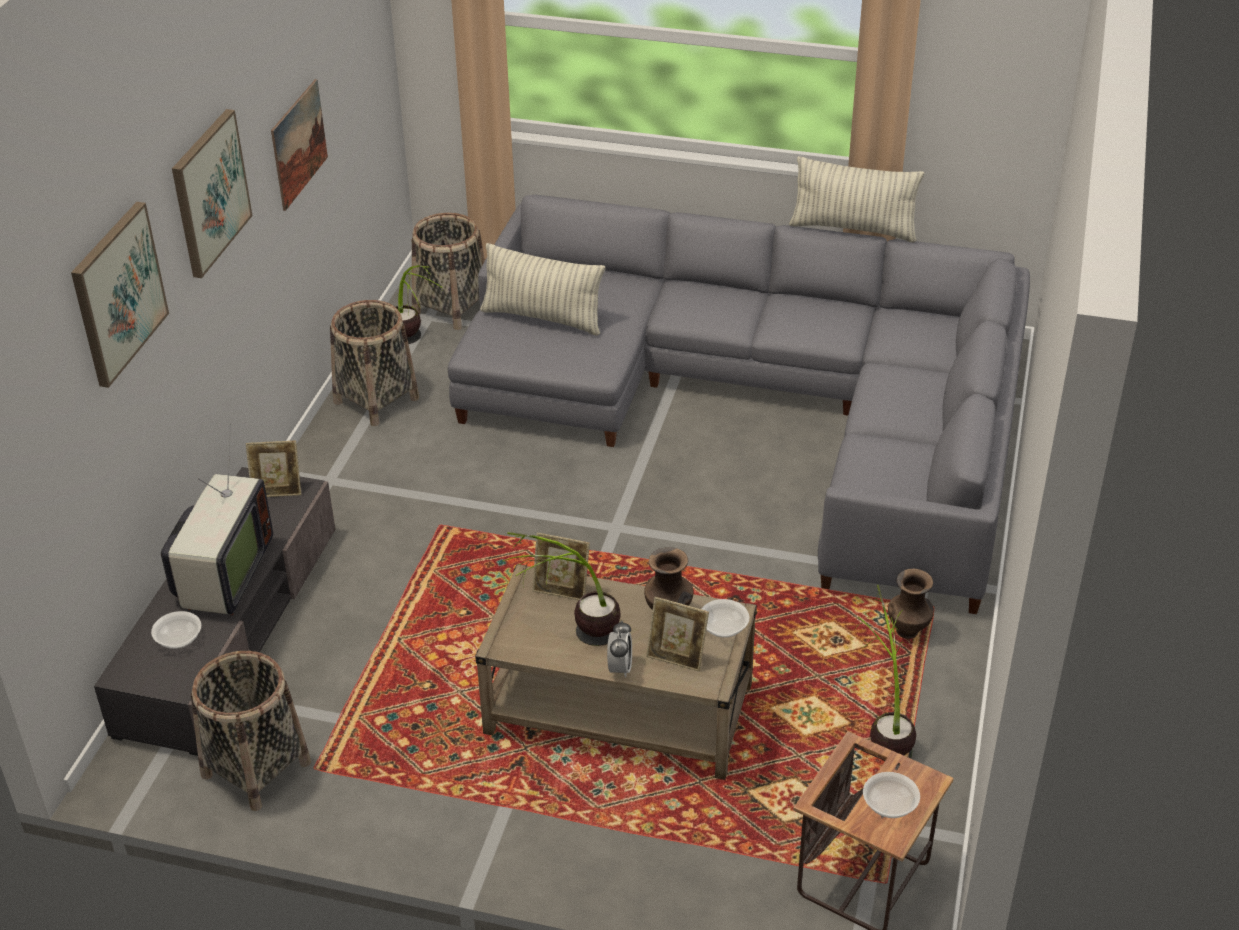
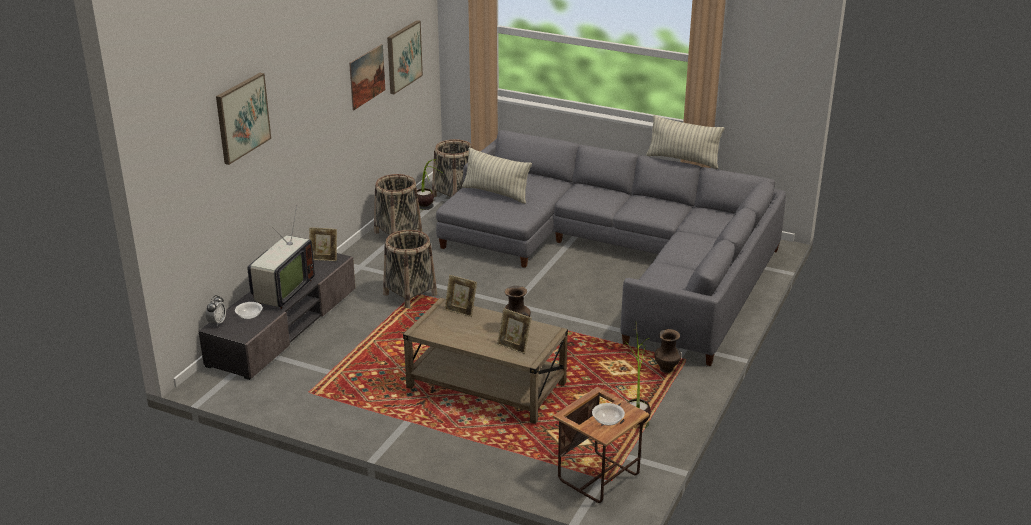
camera: 10 degrees right, 10 degrees down
(209, 192) = (306, 83): picture -> picture (403, 56)
(256, 768) = (277, 388): basket -> basket (410, 294)
(571, 635) = (458, 330): potted plant -> none
(620, 668) = (480, 347): alarm clock -> alarm clock (217, 322)
(723, 627) = (545, 336): bowl -> none

